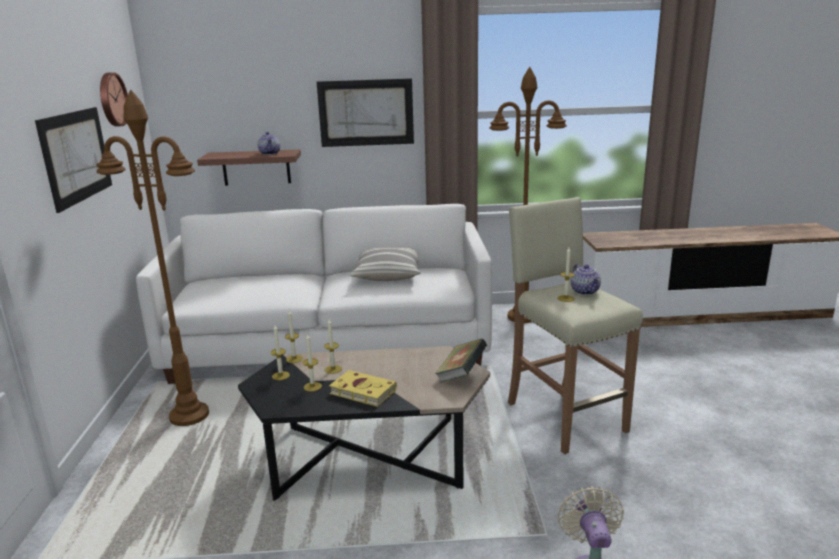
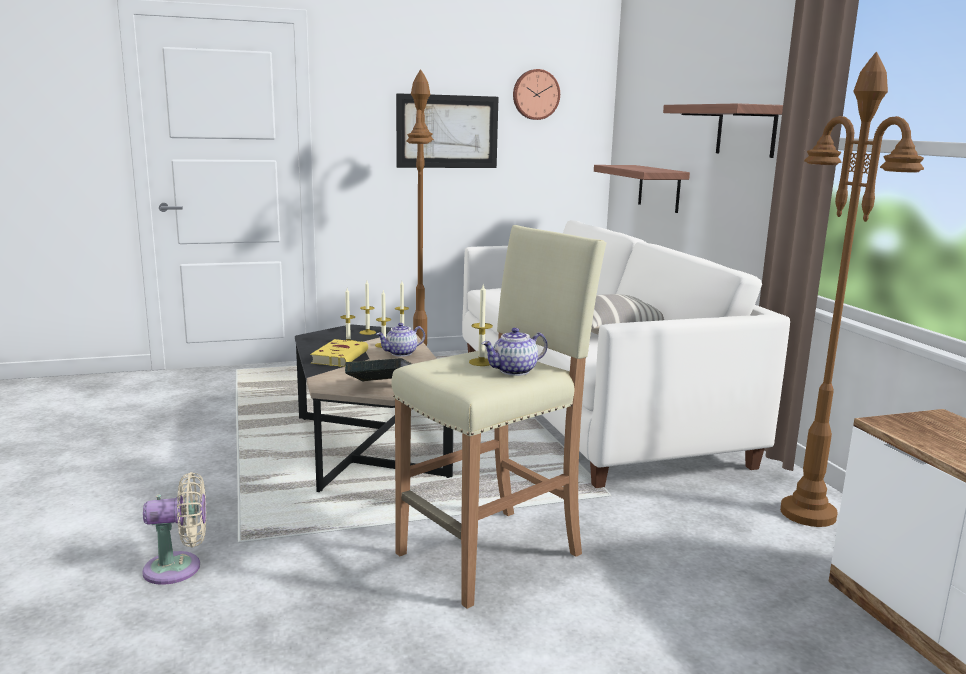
camera: 75 degrees right, 5 degrees down
(270, 153) = (646, 169): teapot -> teapot (401, 353)
(366, 113) = (746, 130): picture -> shelf

